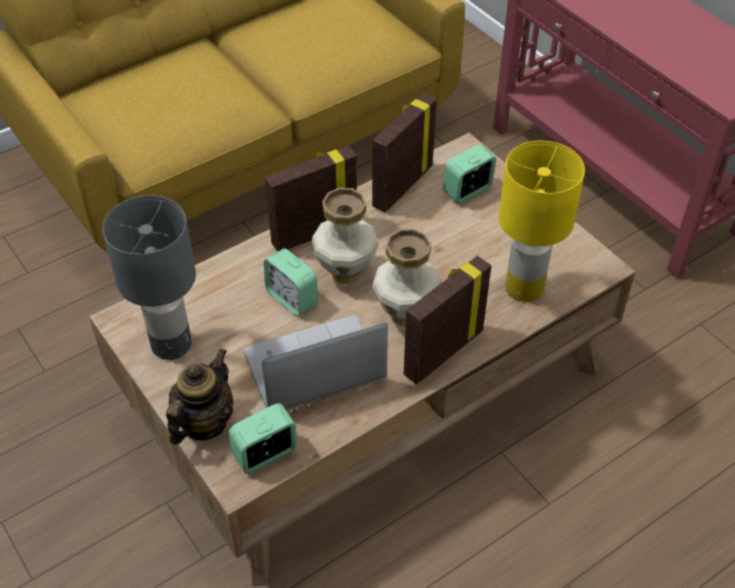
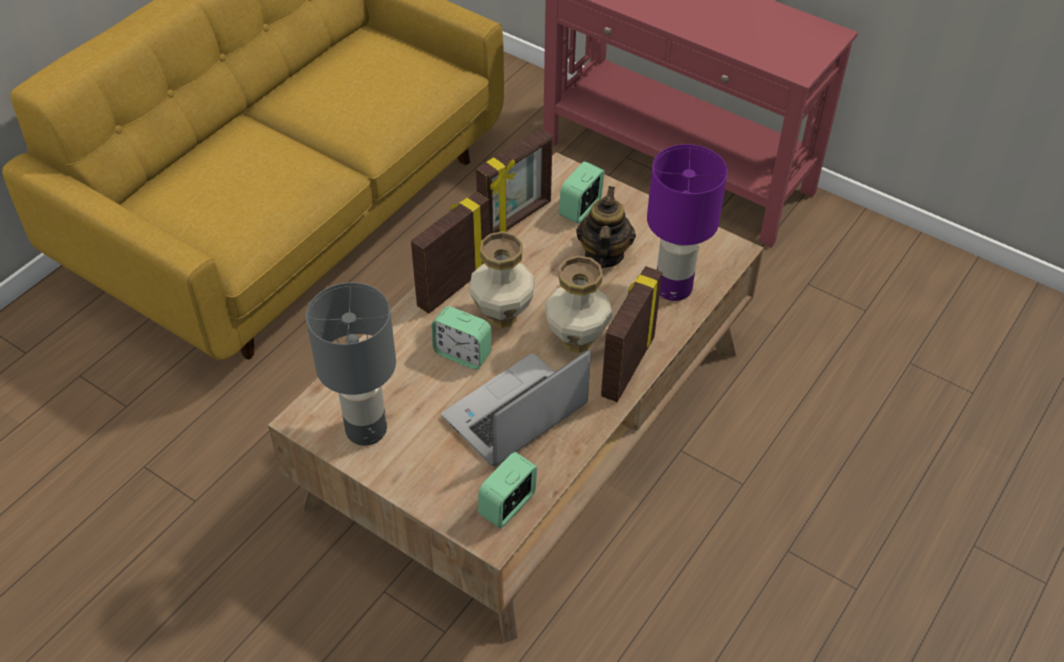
camera: 20 degrees left, 0 degrees up
(203, 422) = (435, 494): teapot -> teapot (603, 255)
(401, 186) = (516, 219): picture frame -> picture frame turned 150 degrees counterclockwise
(524, 289) = (674, 288): yellow table lamp -> purple table lamp

